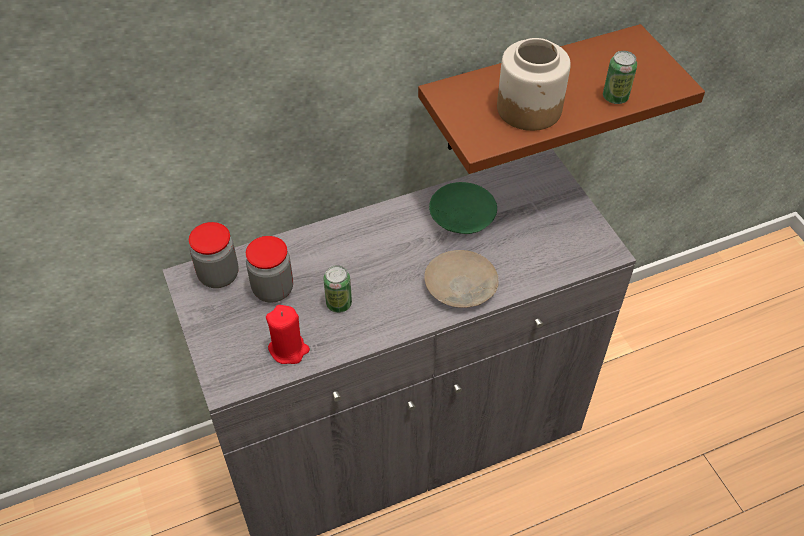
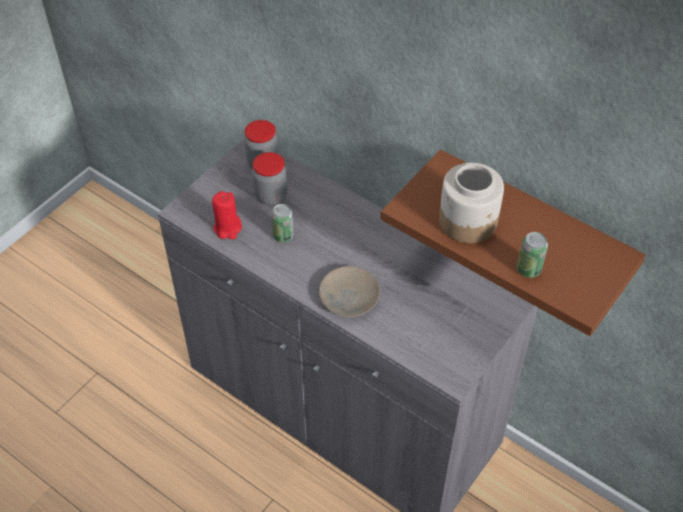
camera: 60 degrees right, 0 degrees up
(462, 215) = (419, 268): green plate -> none

